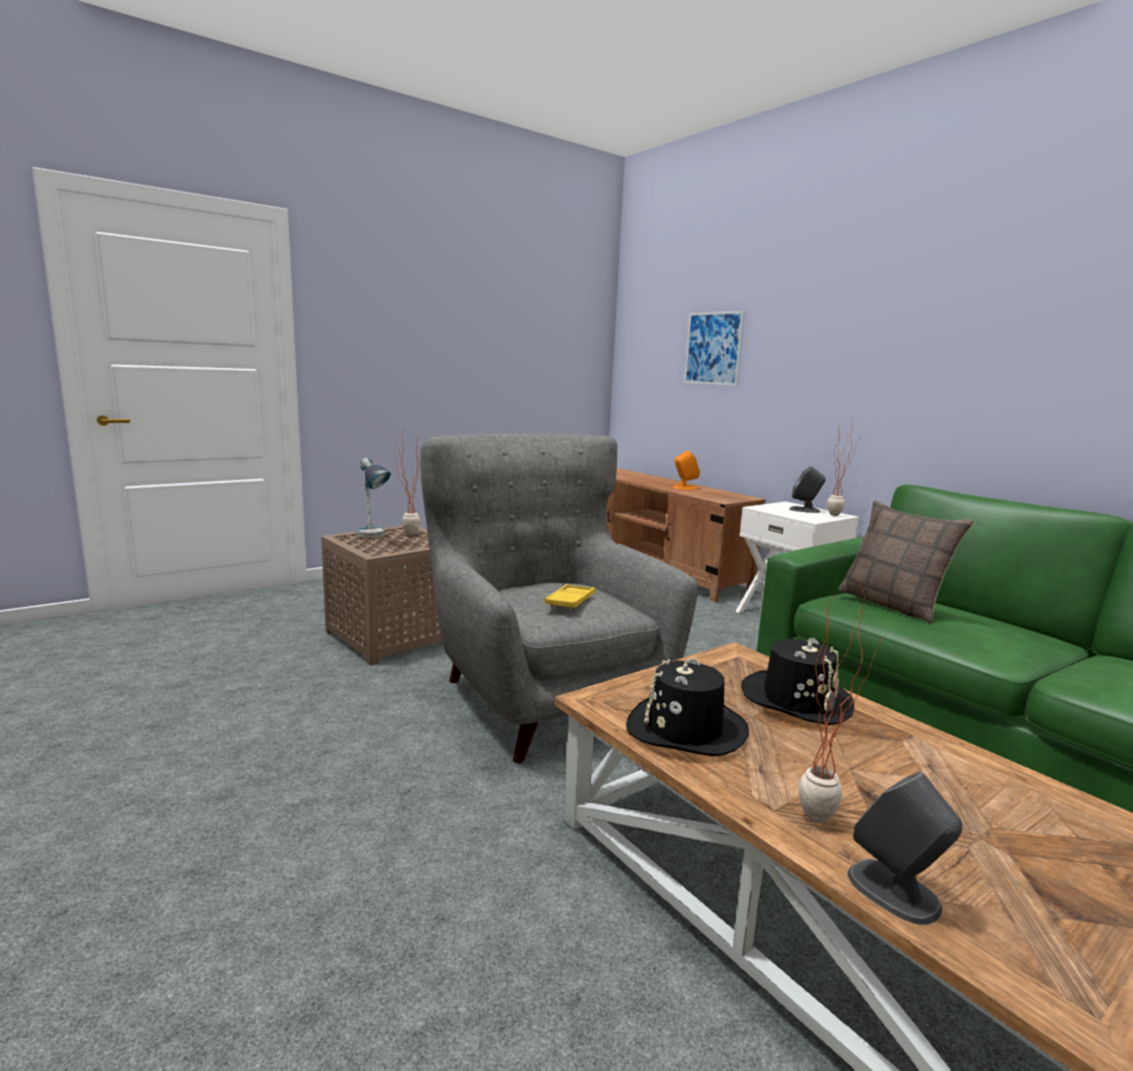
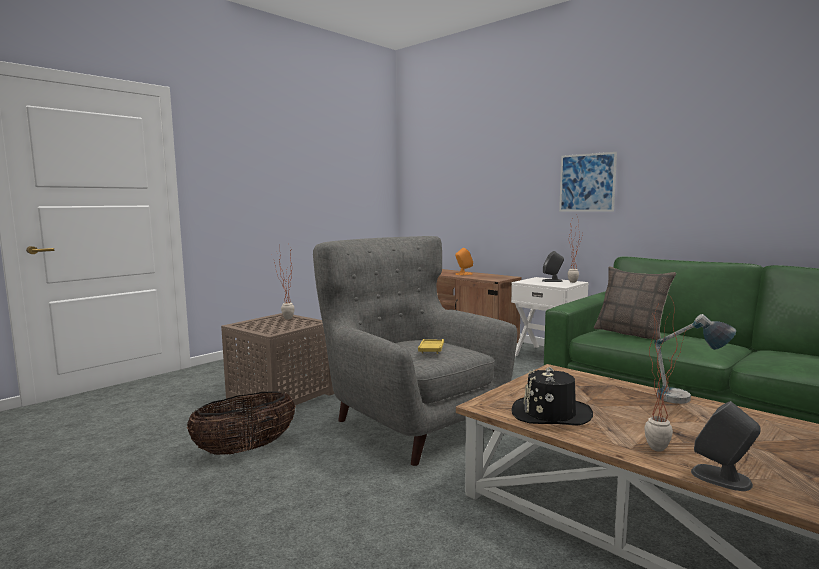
camera: 10 degrees left, 5 degrees down
(313, 706) = (245, 449): none -> basket
(374, 537) = (262, 323): table lamp -> table lamp (687, 401)
(713, 348) = (473, 177): picture -> picture (587, 182)
(796, 699) = (606, 390): black hat -> none

